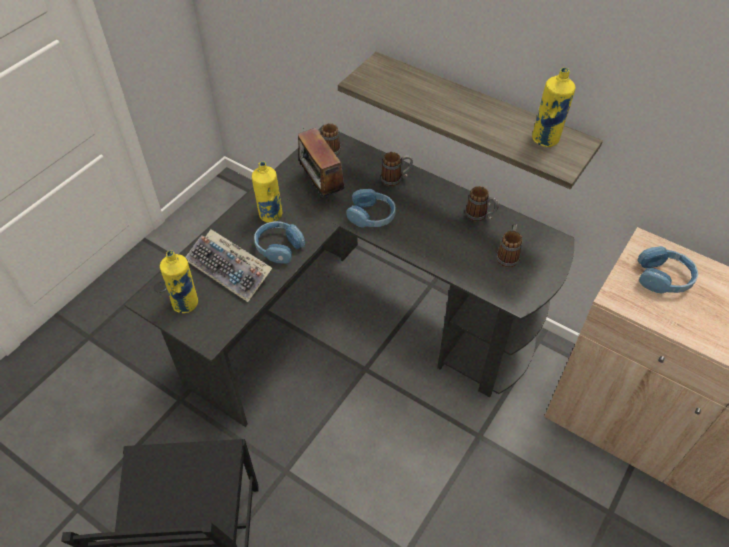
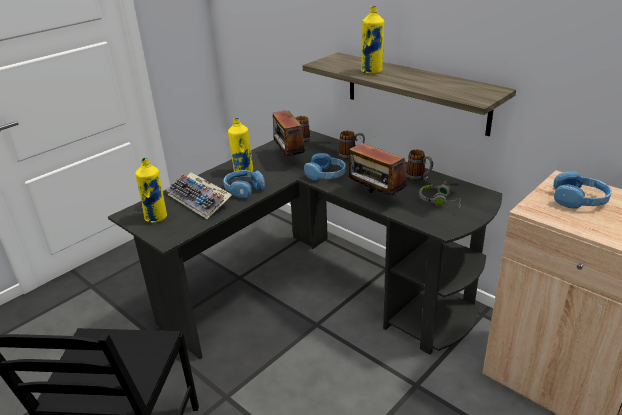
camera: 10 degrees right, 20 degrees down
(435, 253) = (375, 198): none -> radio
(508, 255) = (440, 201): mug -> grey headphones
(546, 139) = (465, 88): yellow bottle -> yellow bottle (372, 71)

